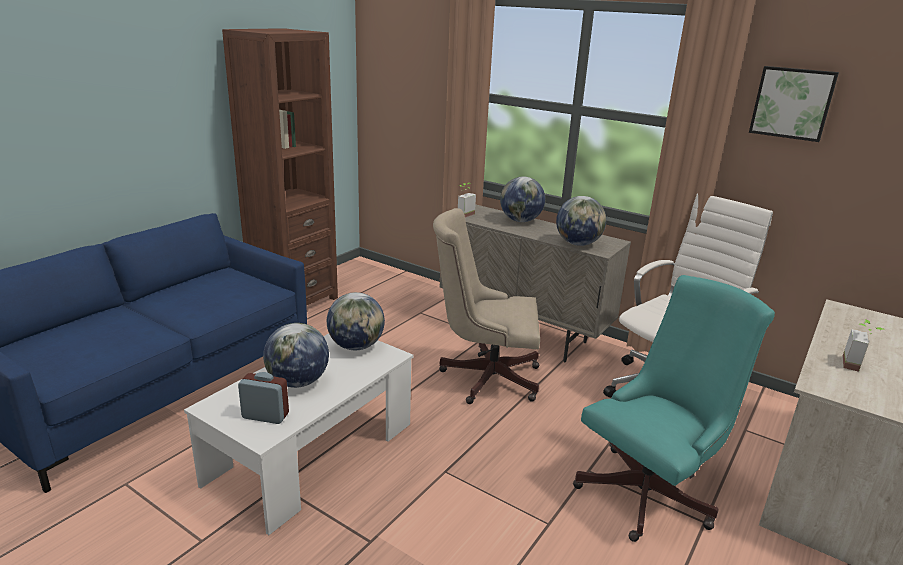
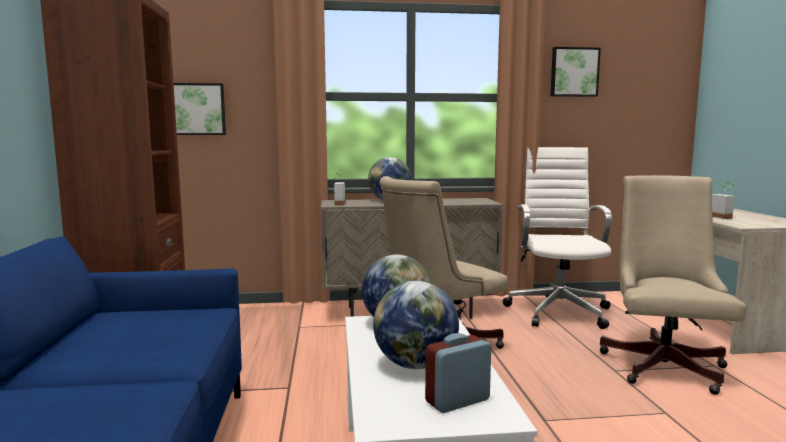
camera: 40 degrees left, 15 degrees down
(396, 98) = (198, 109): none -> picture
(578, 244) = (464, 202): globe -> none
(651, 491) = (663, 364): turquoise office chair -> beige office chair

